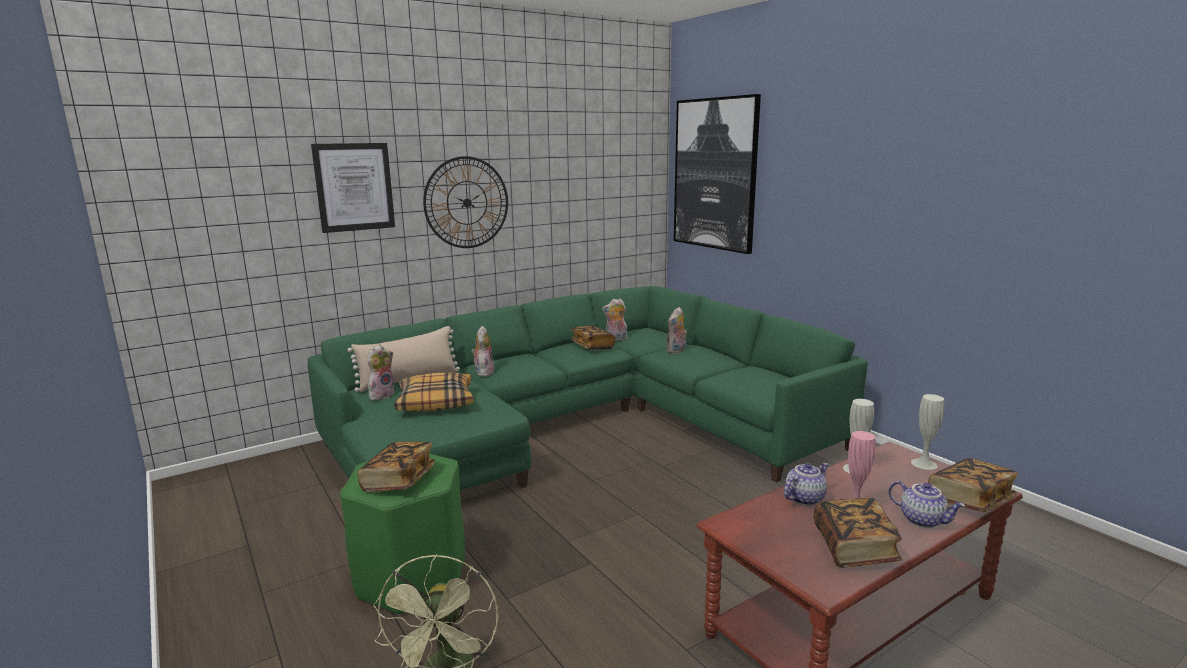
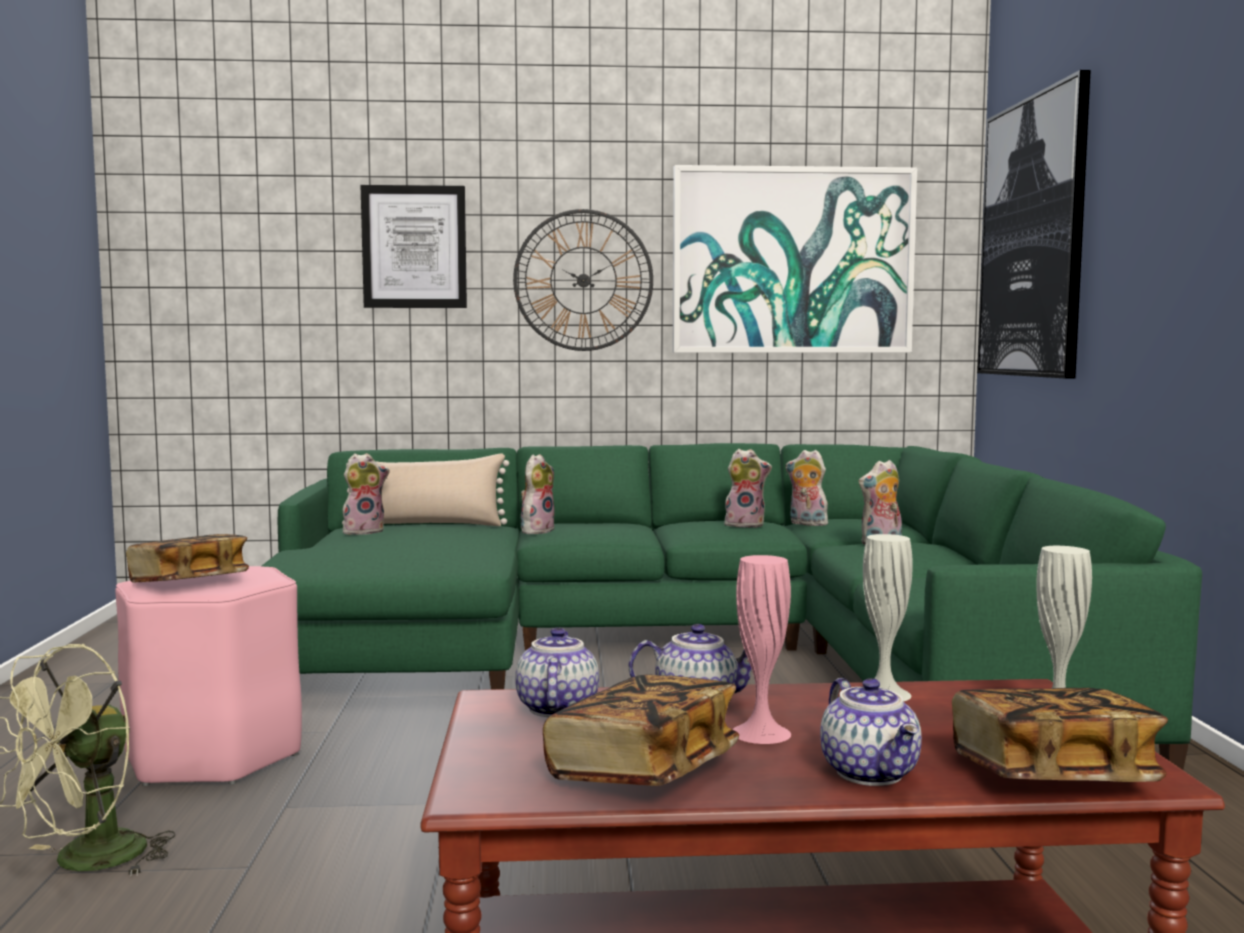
camera: 30 degrees right, 10 degrees down
(411, 579) = (213, 756): green stool -> pink stool
(436, 402) = (411, 544): pillow -> none
(581, 183) = (792, 261): none -> picture
(592, 346) = (745, 525): book -> plush toy
(759, 521) = (555, 708): none -> teapot

